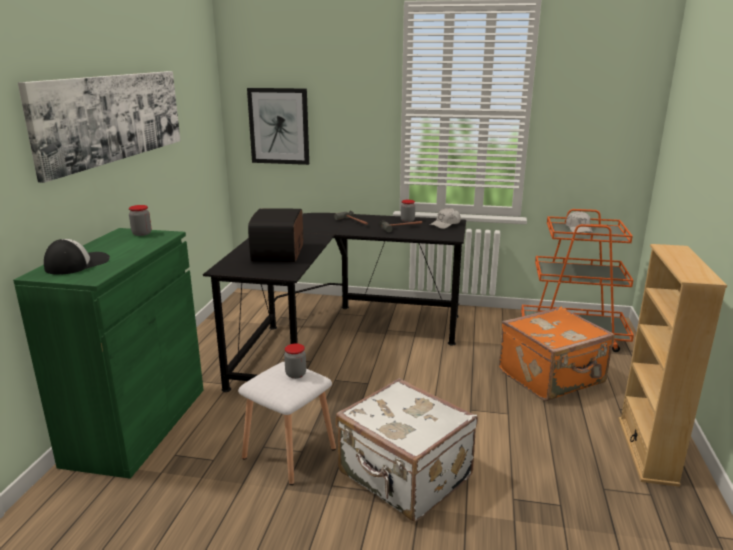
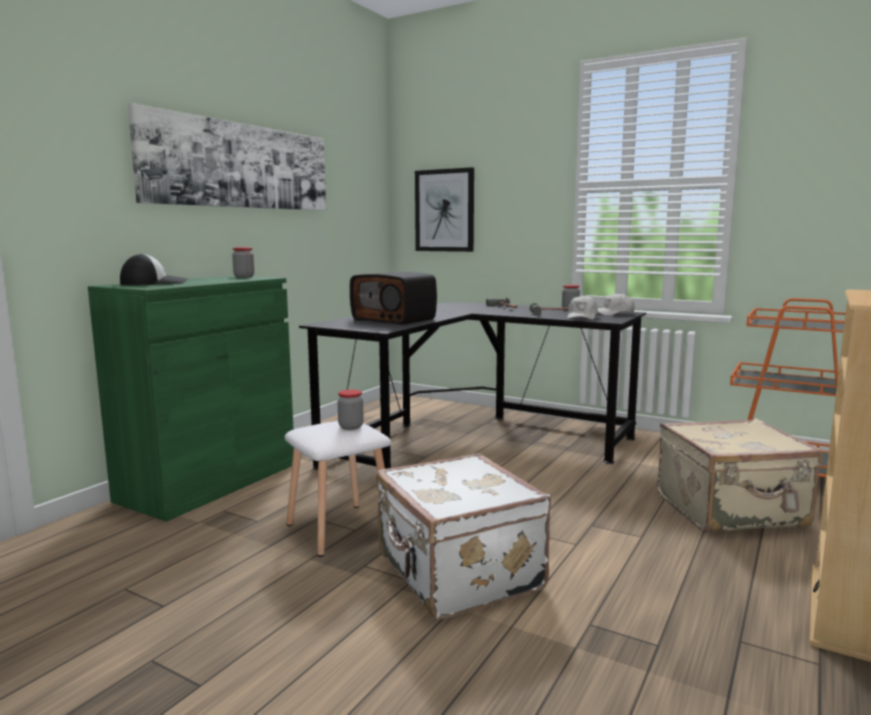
camera: 20 degrees right, 10 degrees down
(279, 253) = (395, 319): radio -> radio turned 75 degrees counterclockwise
(552, 377) = (731, 511): orange suitcase -> beige suitcase
(578, 229) = (795, 321): white cap -> white cap (582, 317)

